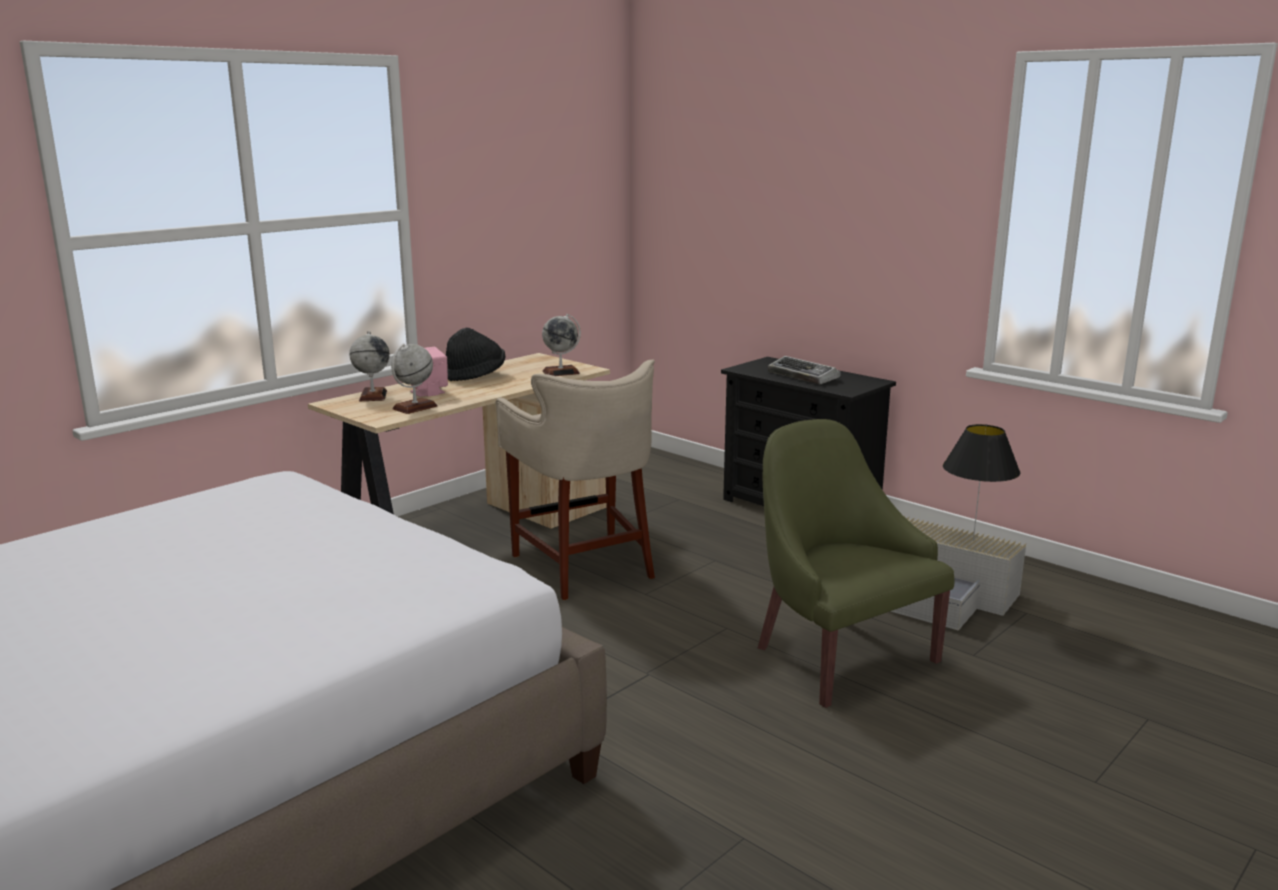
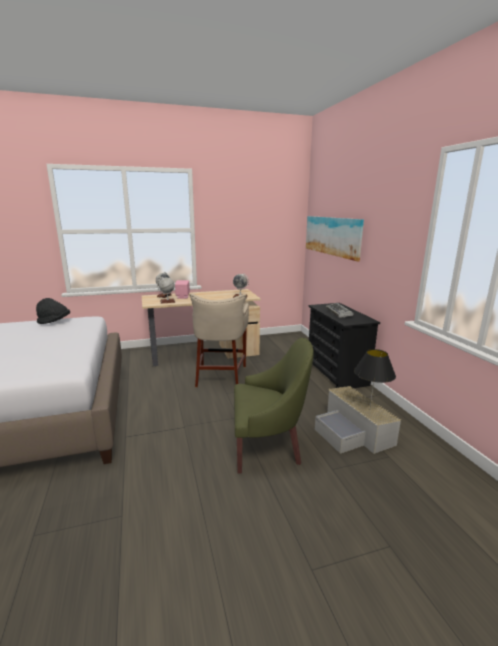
camera: 30 degrees right, 0 degrees up
(475, 376) = (209, 294): black hat -> black hat (54, 322)
(729, 211) = (332, 236): none -> picture
(838, 655) = (268, 446): green armchair -> green armchair turned 90 degrees clockwise

